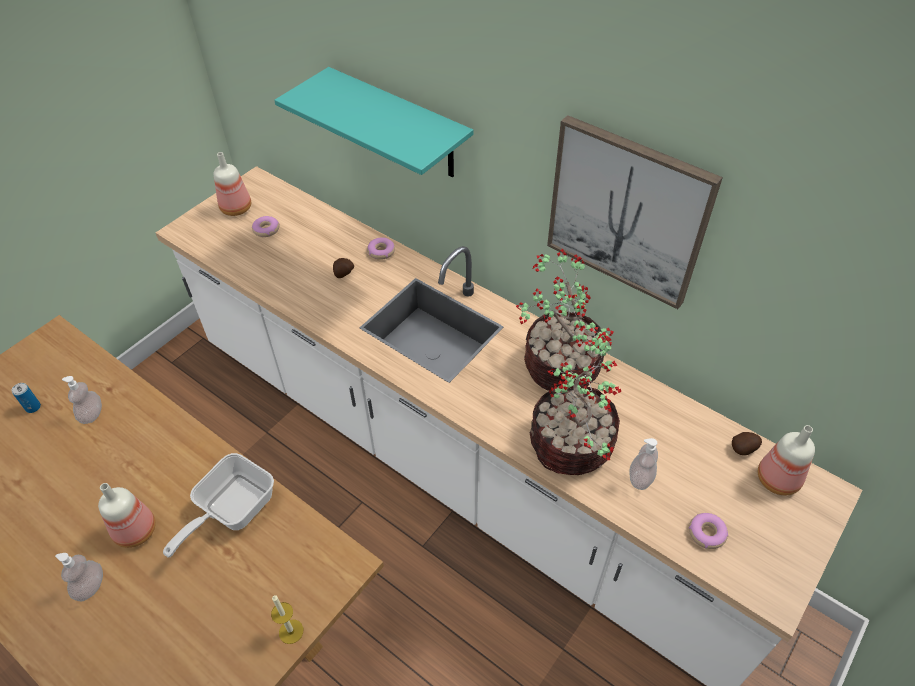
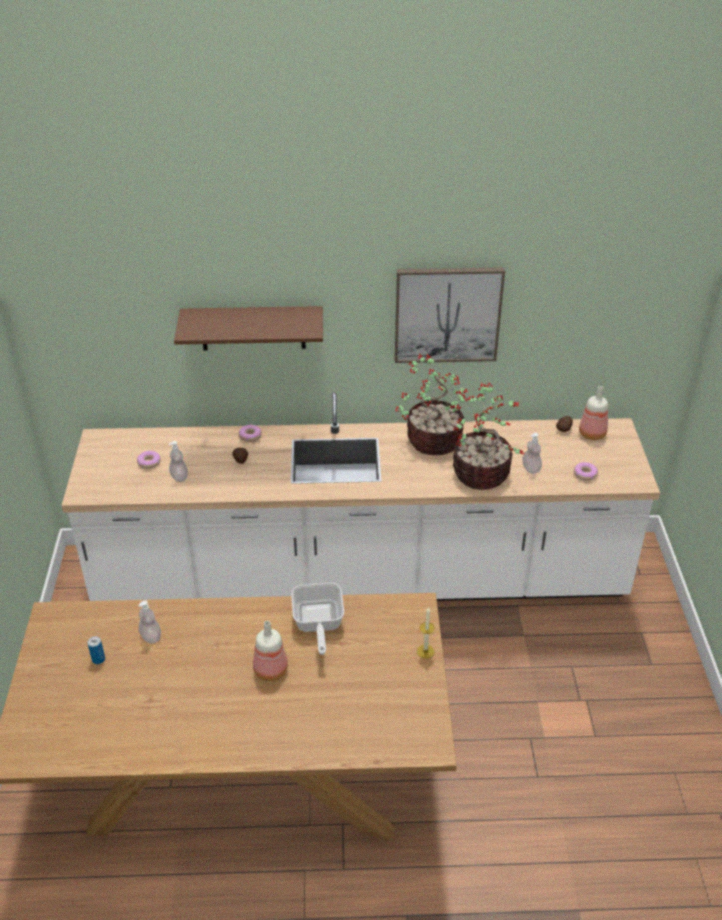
camera: 40 degrees left, 10 degrees down
(91, 586) = (280, 711): soap dispenser -> soap dispenser (179, 477)
(236, 208) = (106, 460): bottle -> none
(399, 124) = (253, 328): turquoise shelf -> brown shelf

